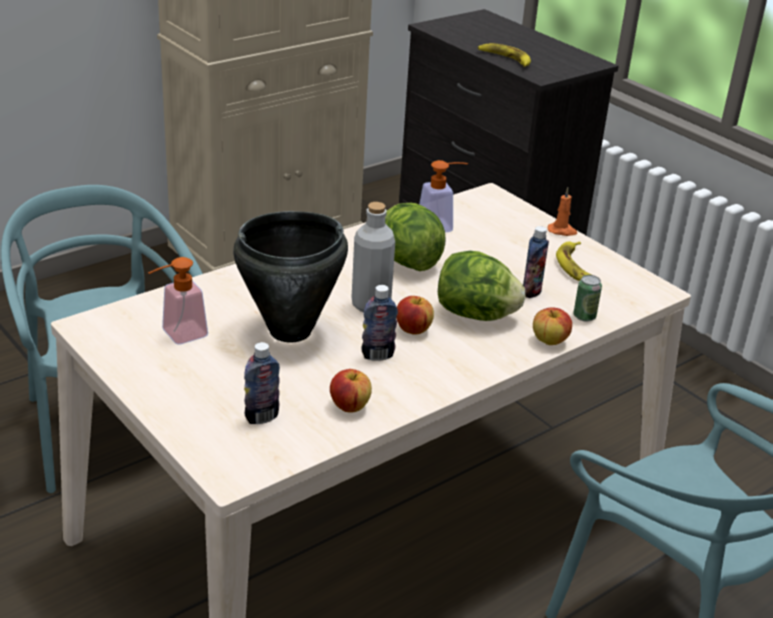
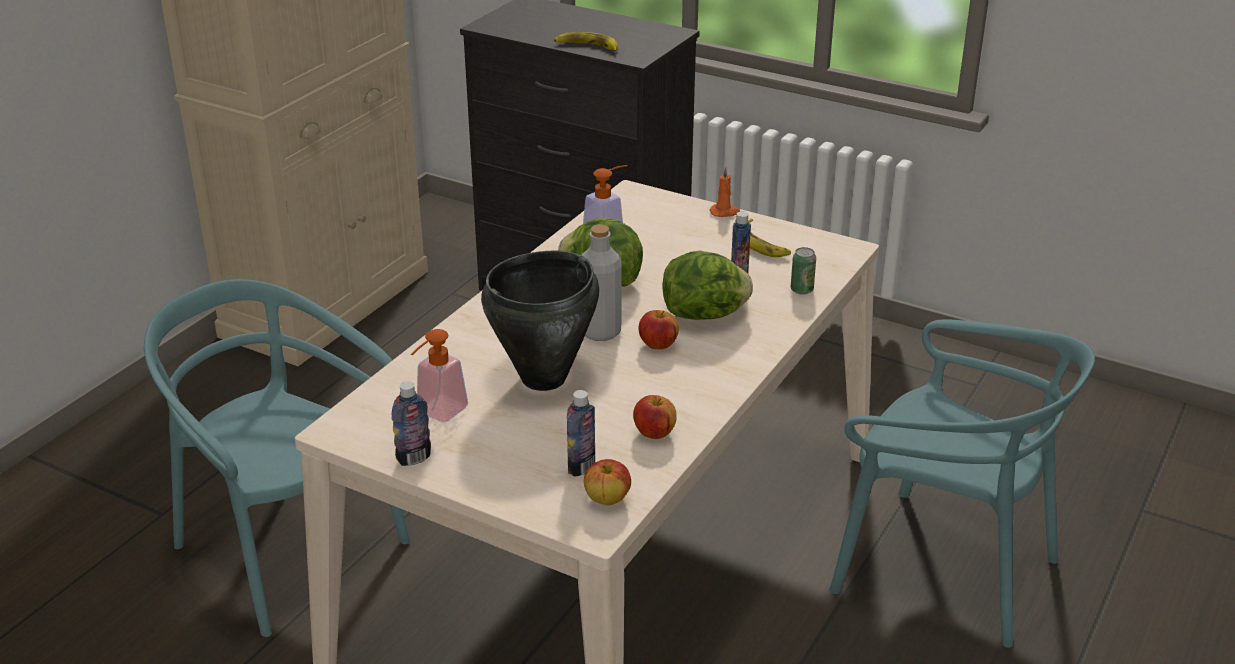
camera: 20 degrees left, 0 degrees up
(377, 355) = (644, 378): bottle -> bottle (414, 458)
(550, 341) = (788, 321): apple -> apple (607, 499)

